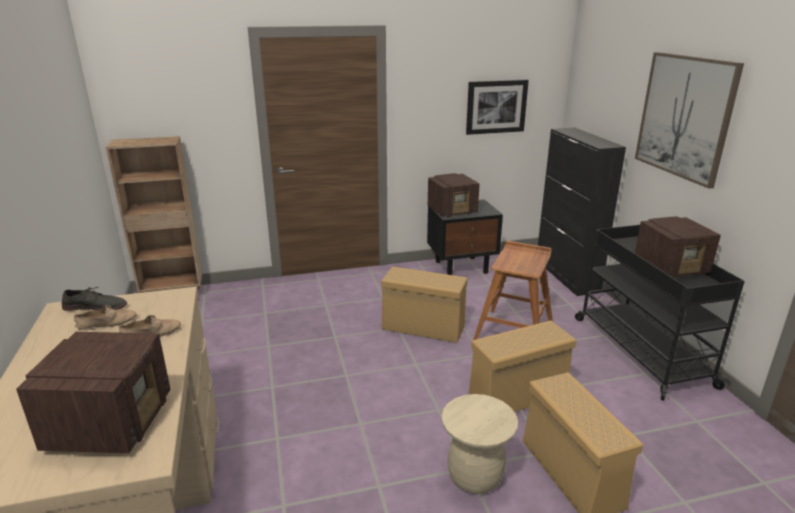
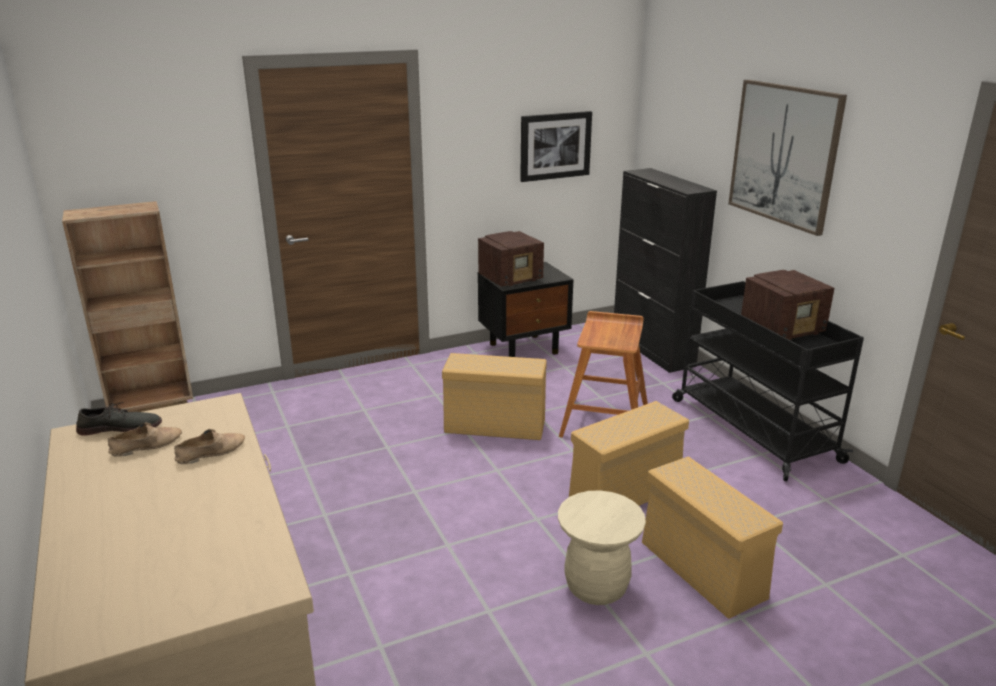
camera: 10 degrees left, 0 degrees up
(112, 422) = (213, 552): radio -> none

